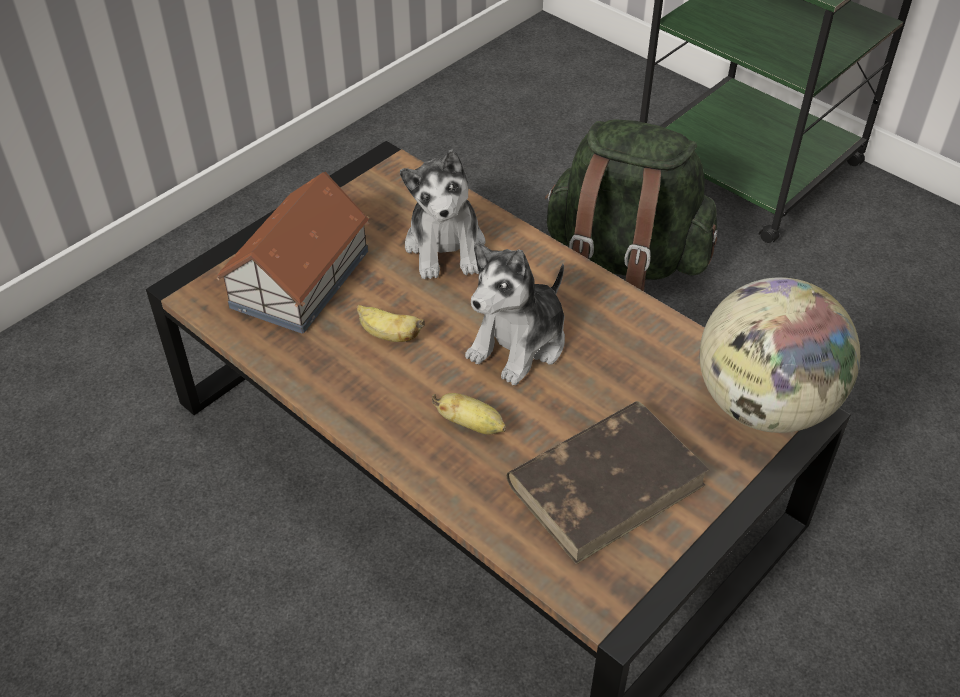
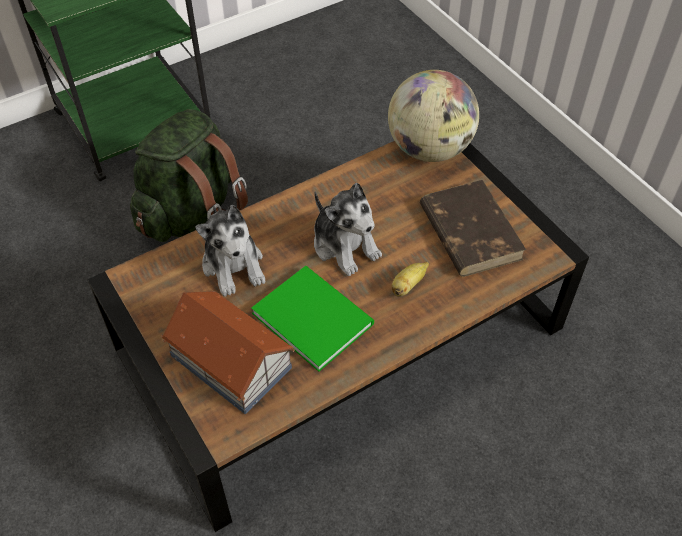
camera: 75 degrees left, 5 degrees up
(388, 335) = (312, 315): banana -> green book
(446, 247) = (234, 265): plush toy -> plush toy turned 60 degrees clockwise

